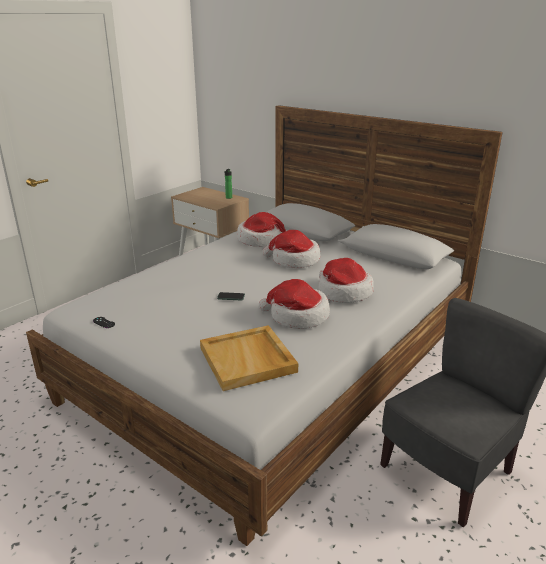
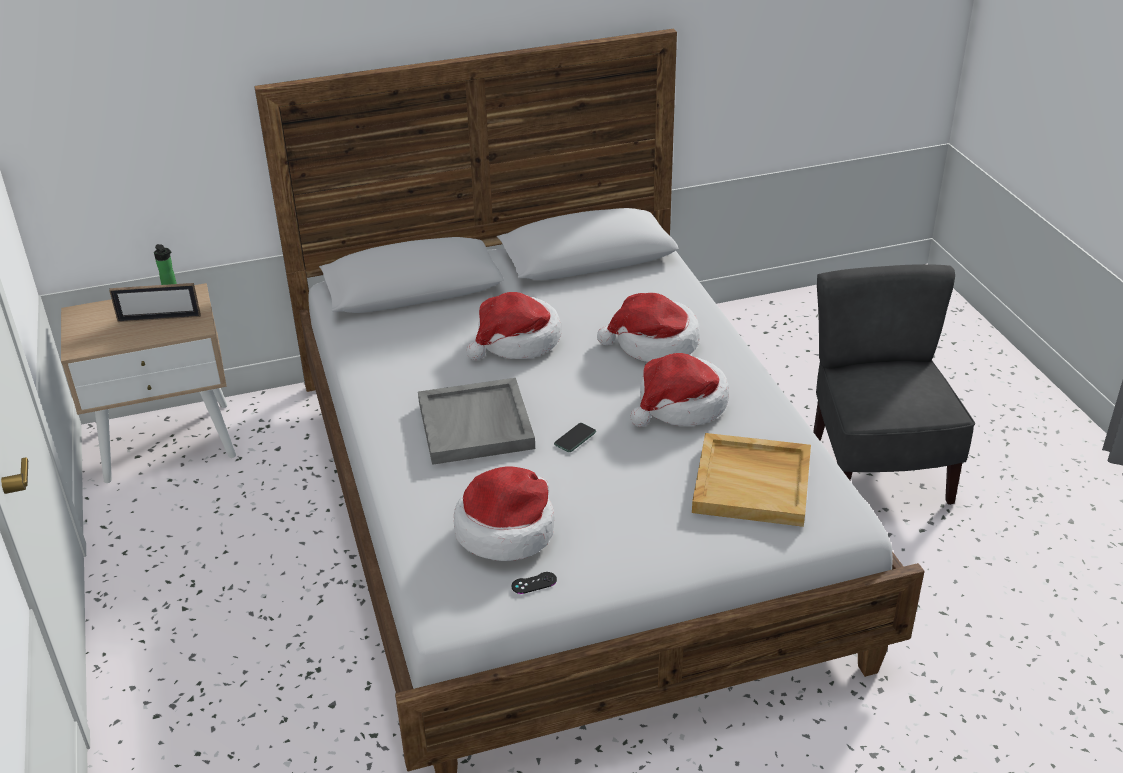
camera: 55 degrees left, 10 degrees up
(213, 272) = (476, 425): none -> grey tray
(215, 199) = (159, 318): none -> picture frame
(260, 240) = (406, 341): hat -> hat (507, 529)

